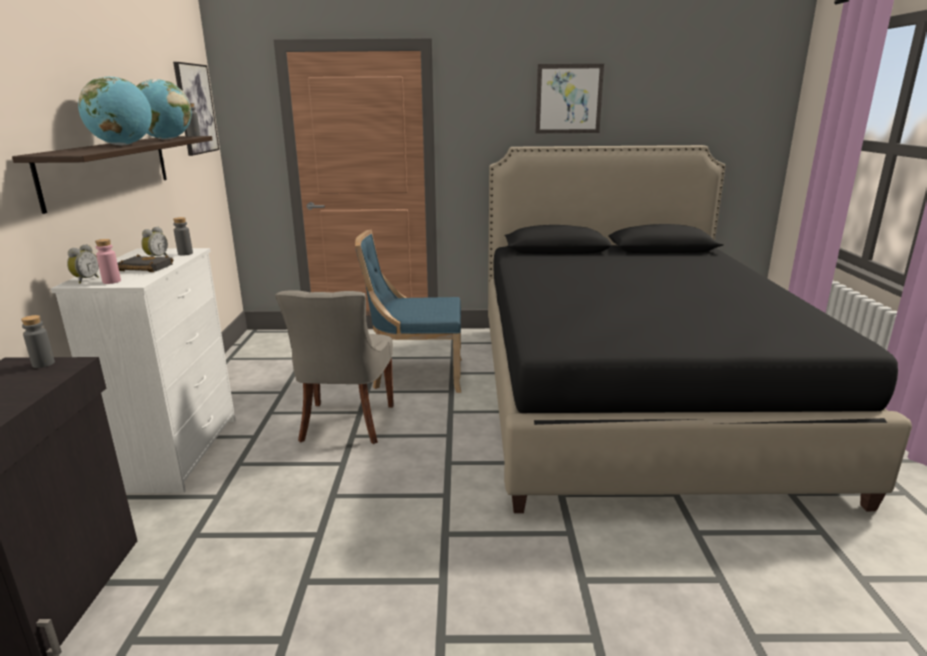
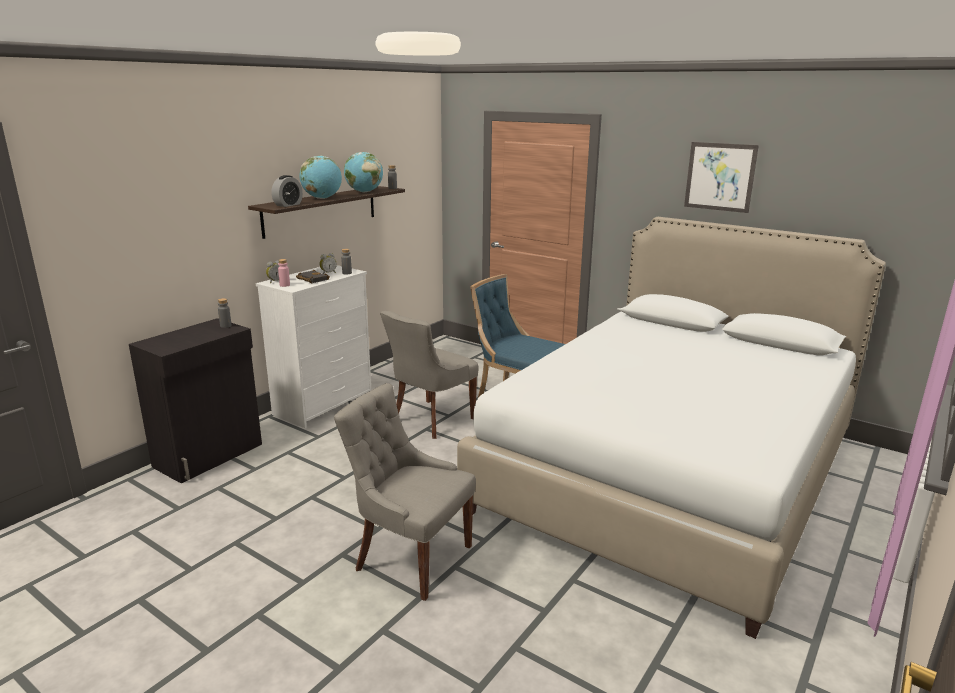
camera: 35 degrees right, 0 degrees up
(89, 151) = (288, 205): none -> alarm clock
(196, 109) = (418, 163): picture -> none
(525, 596) = (410, 557): none -> grey chair
(629, 395) = (670, 473): black bed -> white bed

